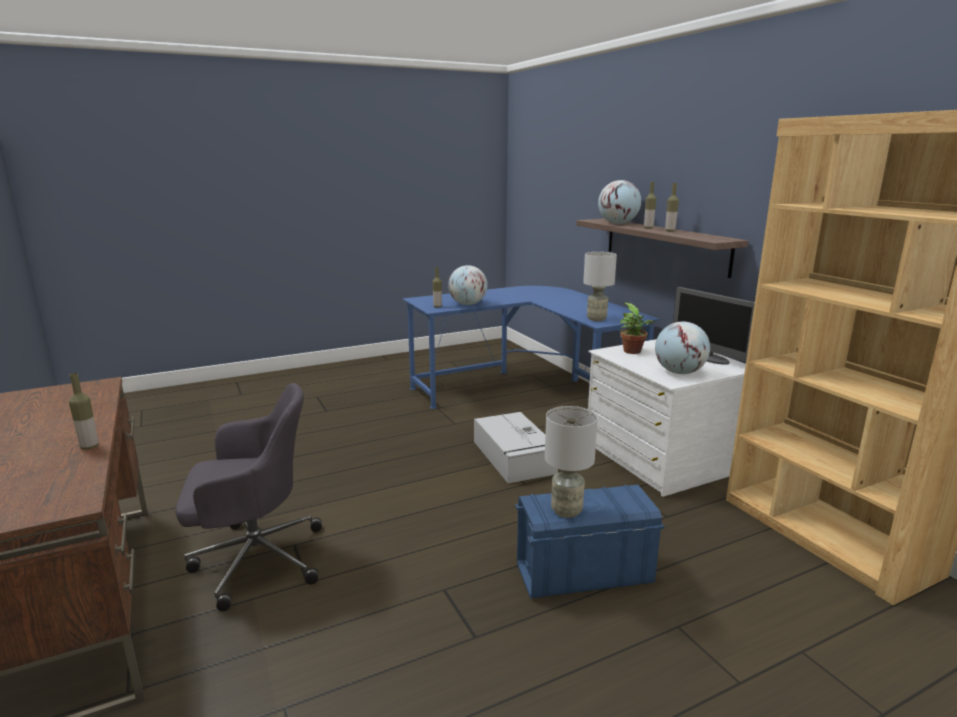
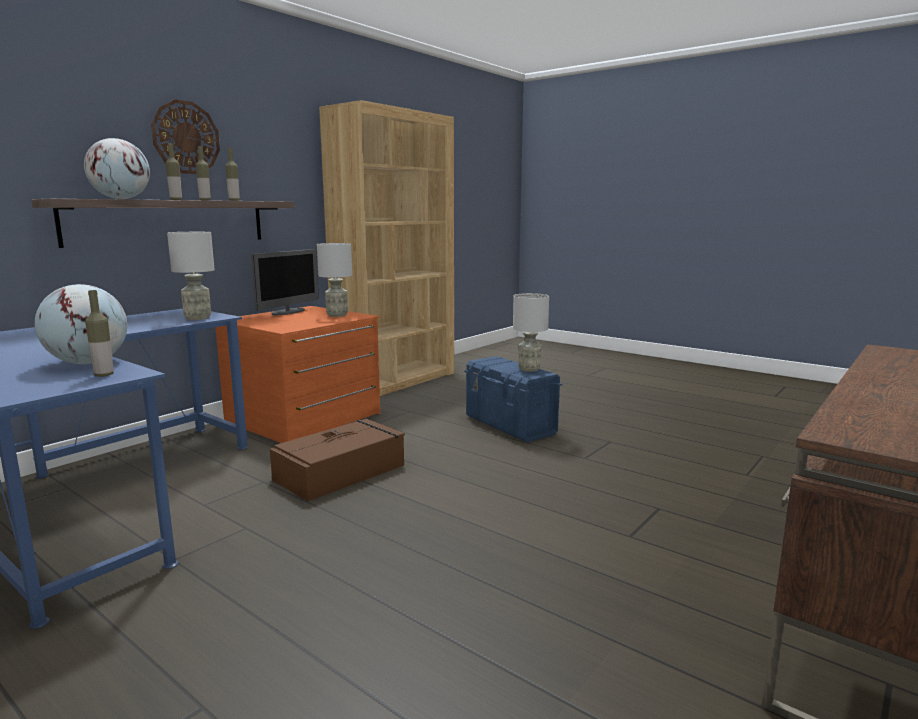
camera: 115 degrees left, 5 degrees down
(89, 446) = (873, 372): bottle -> bottle (234, 200)
(255, 560) = (679, 547): grey office chair -> none
(514, 457) = (342, 472): grey storage box -> brown storage box
(633, 352) = (281, 324): potted plant -> none
(660, 457) = (305, 418): white dresser -> orange dresser
(679, 372) = (336, 315): globe -> grey table lamp
(688, 174) = (186, 137): none -> wall clock

